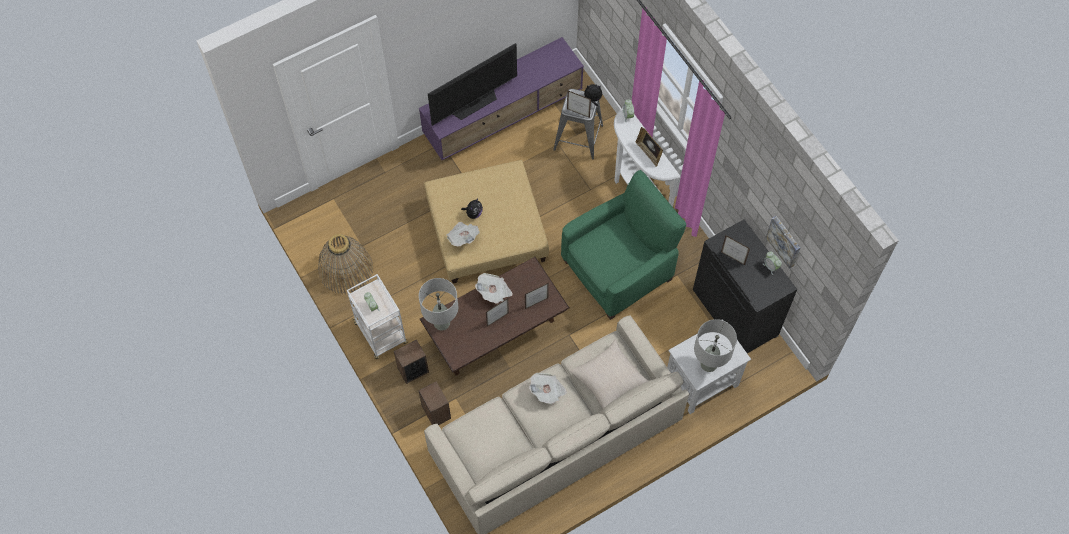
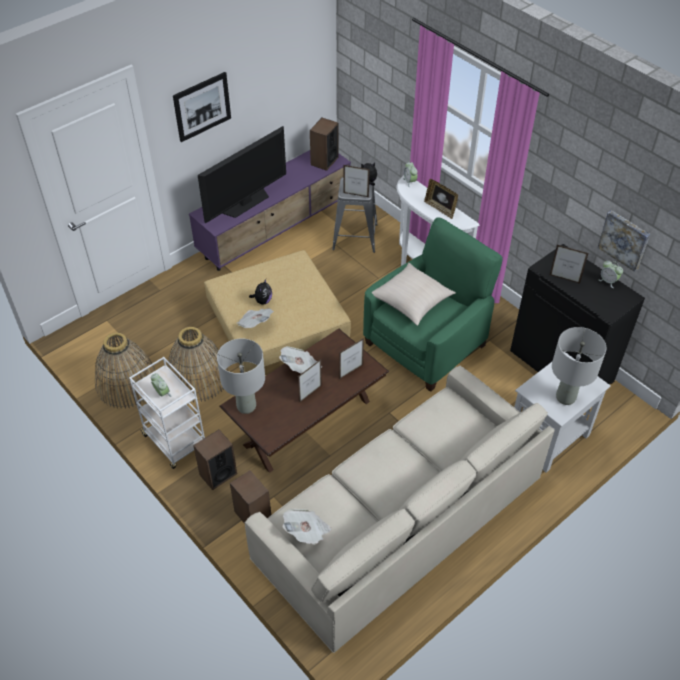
camera: 10 degrees left, 15 degrees down
(408, 273) = (198, 378): none -> basket
(439, 31) = (202, 106): none -> picture
(548, 391) = (386, 458): newspaper -> newspaper (307, 532)
(558, 61) = (324, 161): none -> speaker
(610, 380) = (455, 436): beige pillow -> beige pillow (412, 301)

